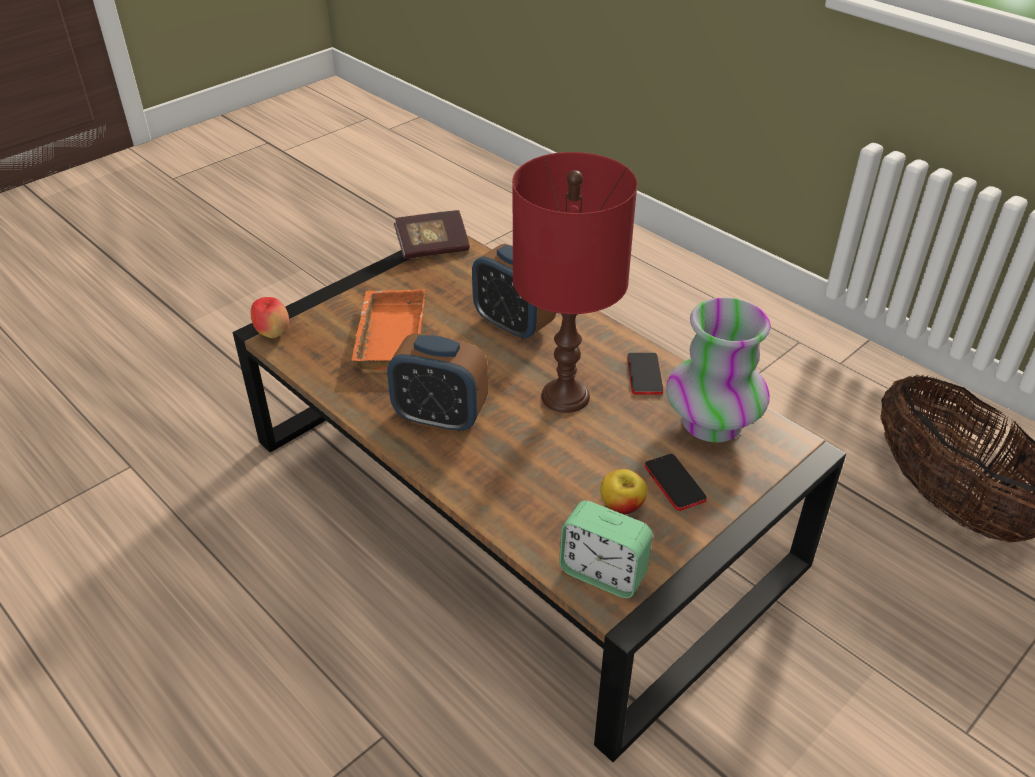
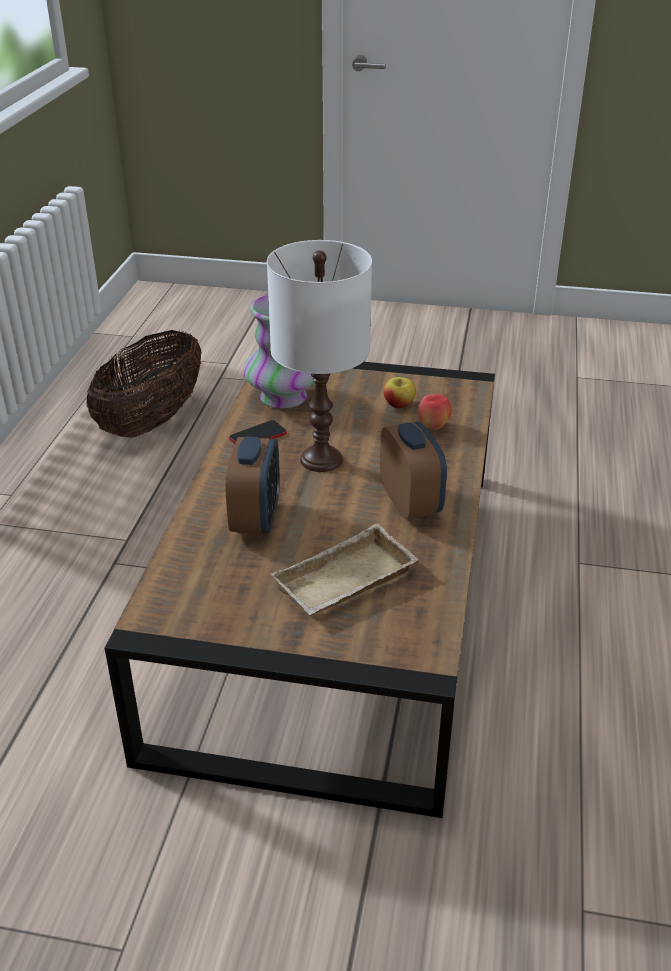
camera: 125 degrees left, 5 degrees down
(273, 333) = (425, 661): apple -> apple (433, 426)
(388, 335) = (345, 583): orange tray -> beige tray
(432, 248) = (167, 633): book -> none
(565, 397) = (322, 459): red table lamp -> white table lamp
(603, 573) = (457, 394): alarm clock -> none
(674, 483) = (357, 393): phone -> none

